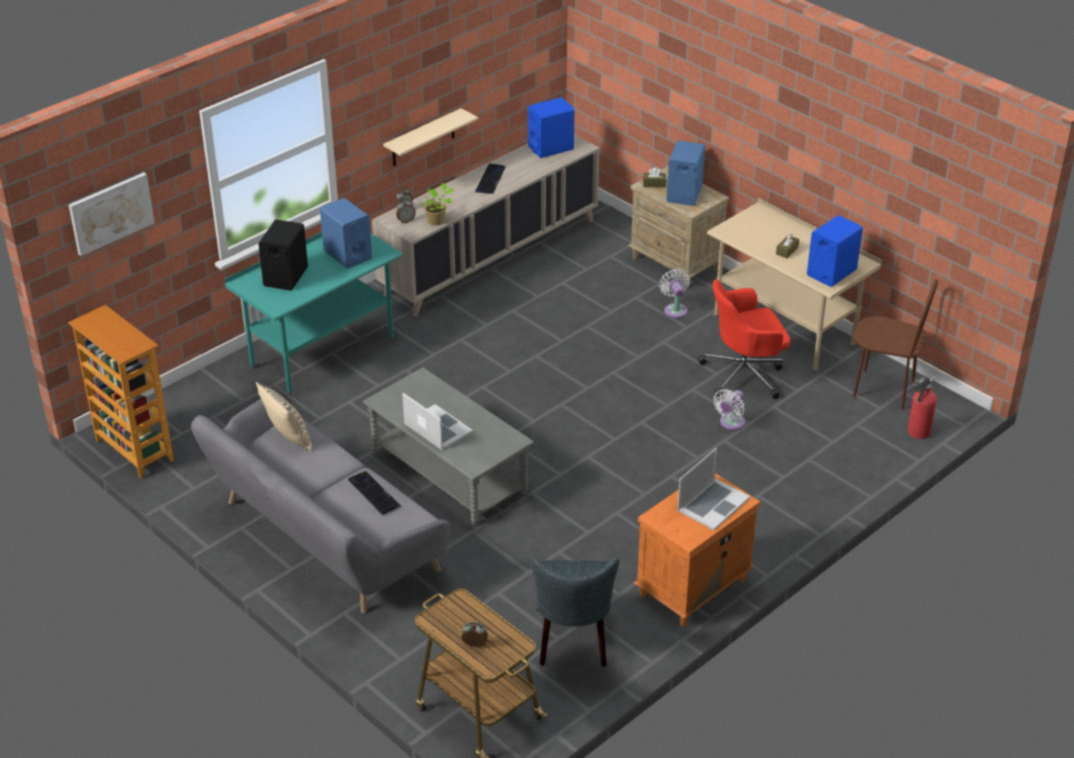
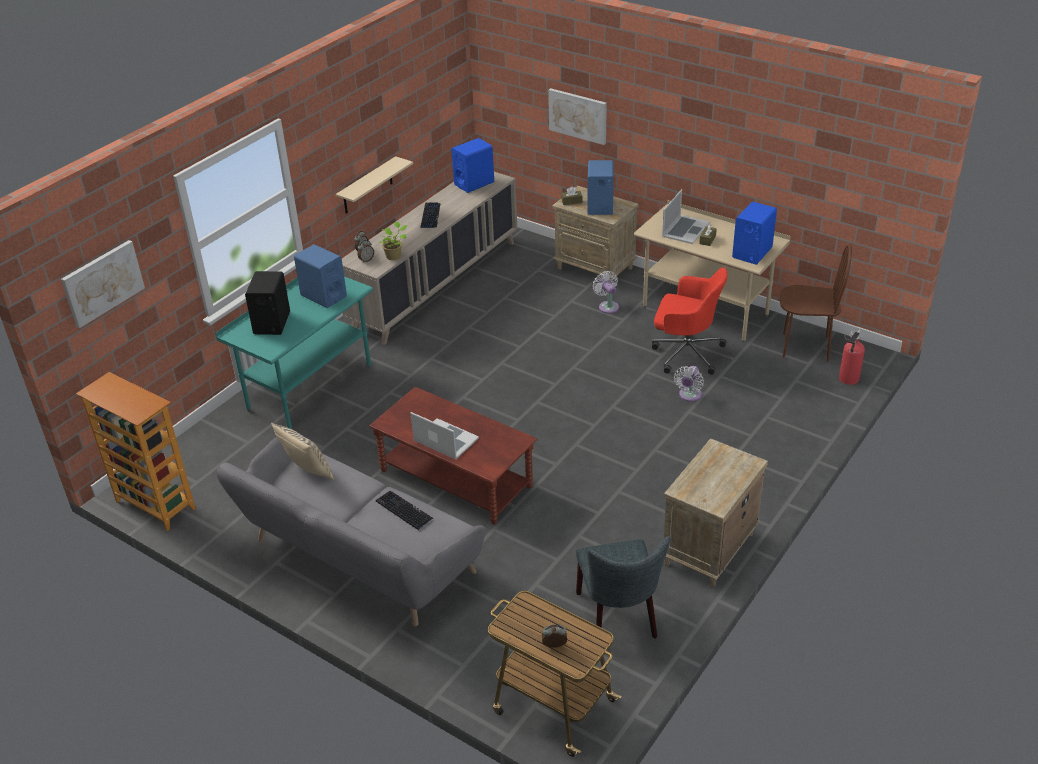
camera: 10 degrees left, 0 degrees up
(448, 472) = (455, 478): grey coffee table -> brown coffee table
(673, 88) = (578, 115): none -> picture
(692, 588) = (709, 550): orange nightstand -> beige nightstand
(712, 504) = (726, 470): laptop -> laptop (685, 229)
(744, 375) = (686, 352): red office chair -> red office chair turned 135 degrees counterclockwise

